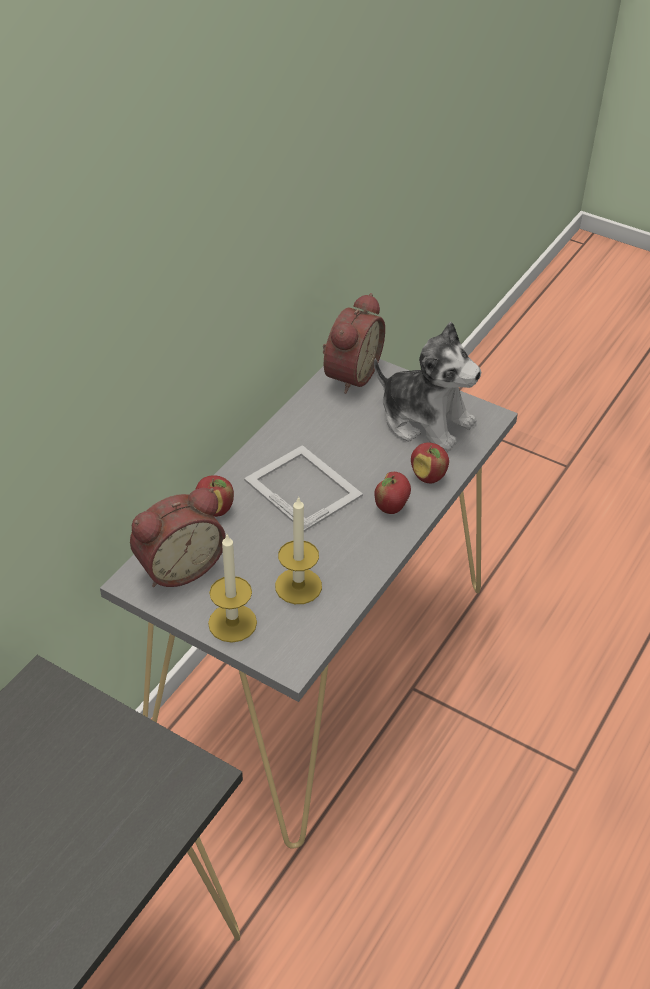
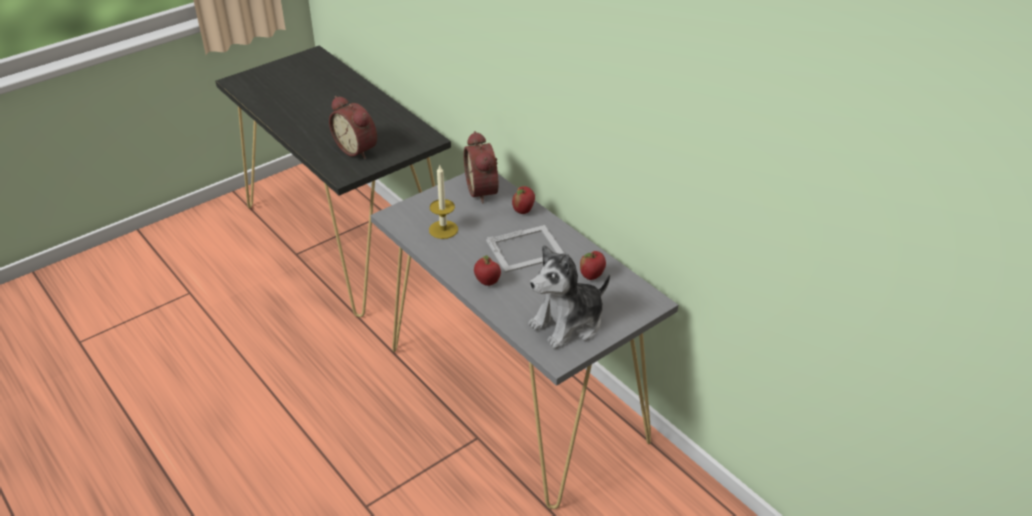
camera: 110 degrees right, 5 degrees down
(232, 623) = (431, 201): candle -> none
(349, 374) = (638, 297): alarm clock -> alarm clock (358, 148)
(428, 477) = (507, 308): apple -> apple (592, 276)

